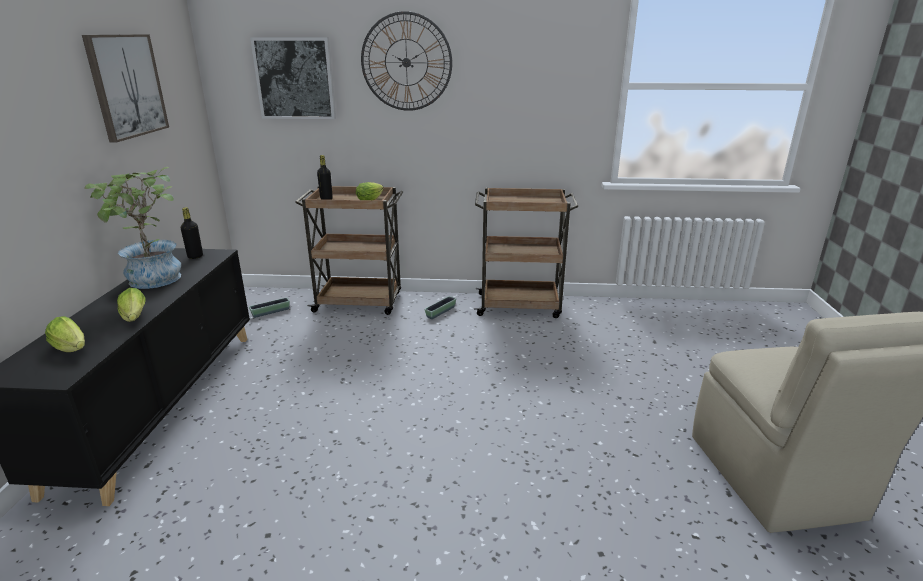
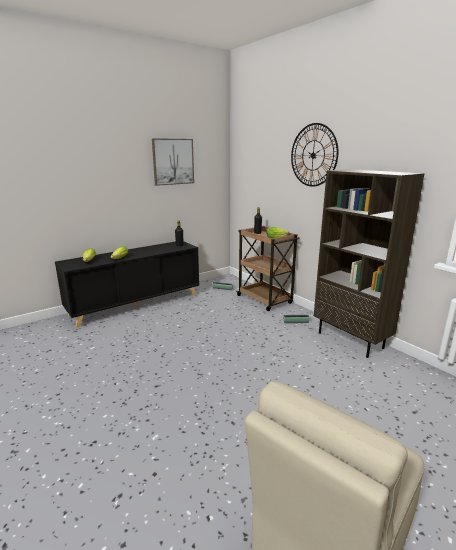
camera: 50 degrees right, 5 degrees down
(154, 282) = (149, 249): potted plant -> none
(295, 78) = (262, 163): picture -> none
(520, 305) = (351, 340): brown cart -> brown bookcase

